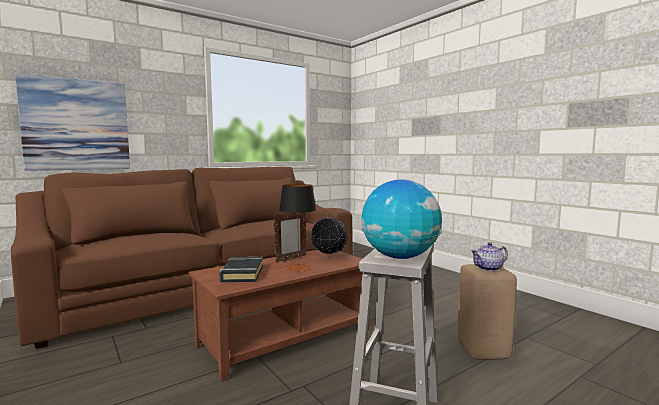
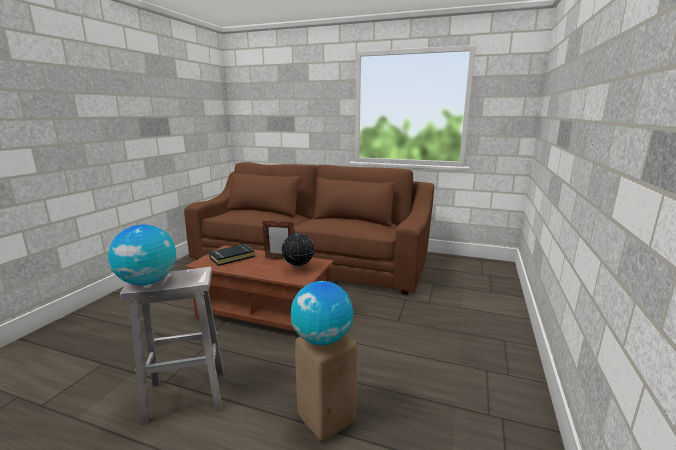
camera: 55 degrees right, 10 degrees up
(77, 125) = (270, 127): picture -> none
(298, 268) = (260, 267): table lamp -> none
(489, 268) = (322, 339): teapot -> globe

